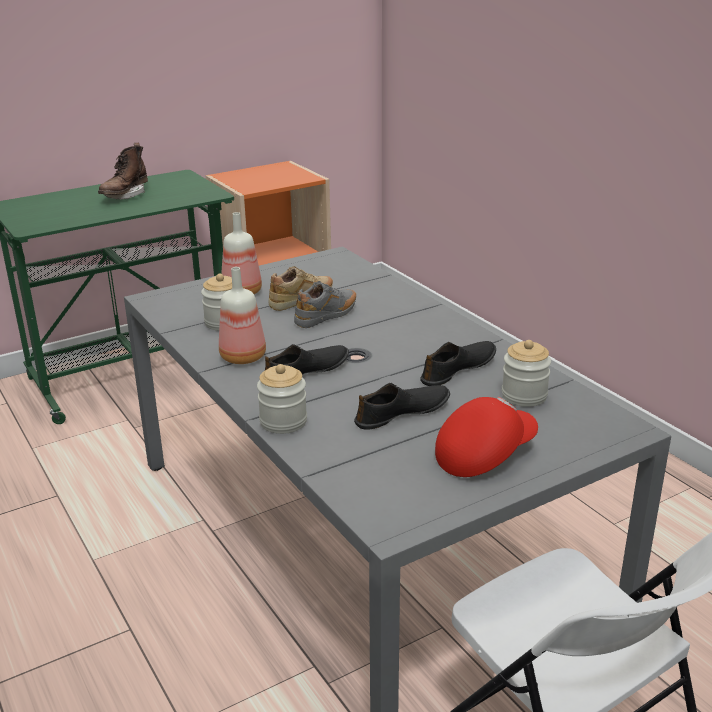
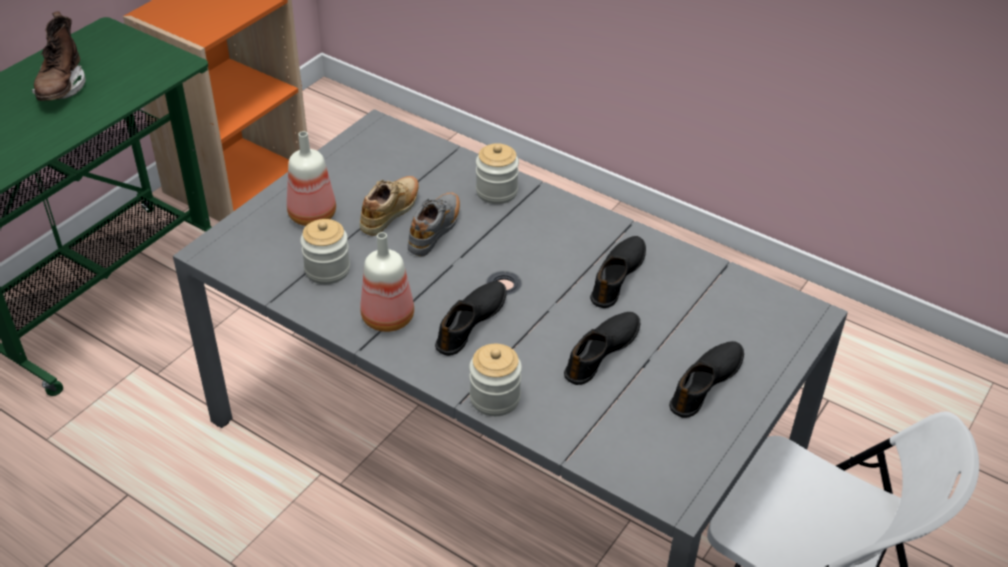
camera: 25 degrees left, 15 degrees up
(484, 454) = (706, 384): red cap -> black shoe
(524, 396) = (698, 296): jar -> jar (496, 192)

